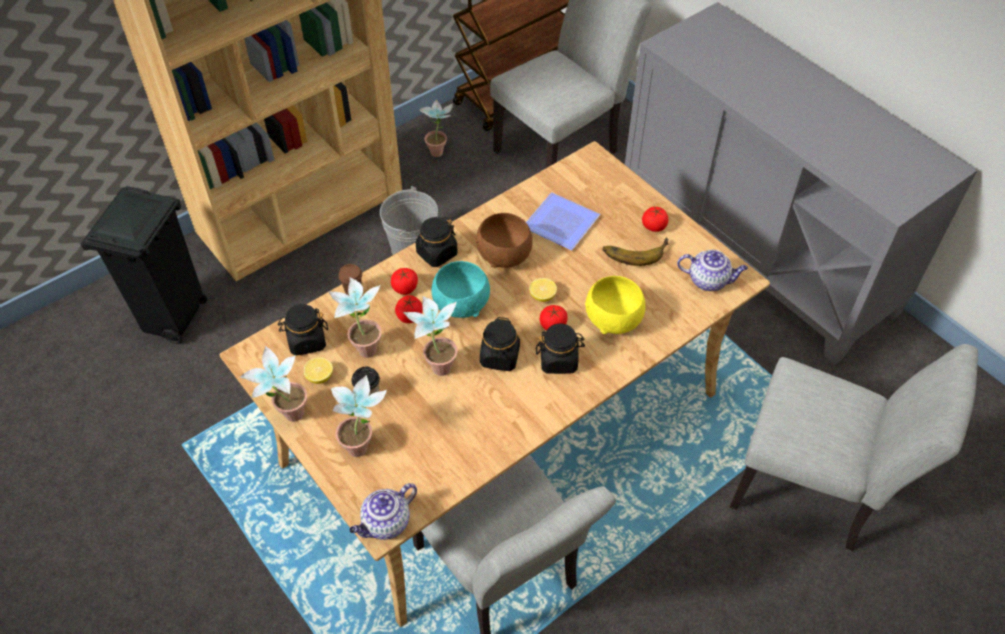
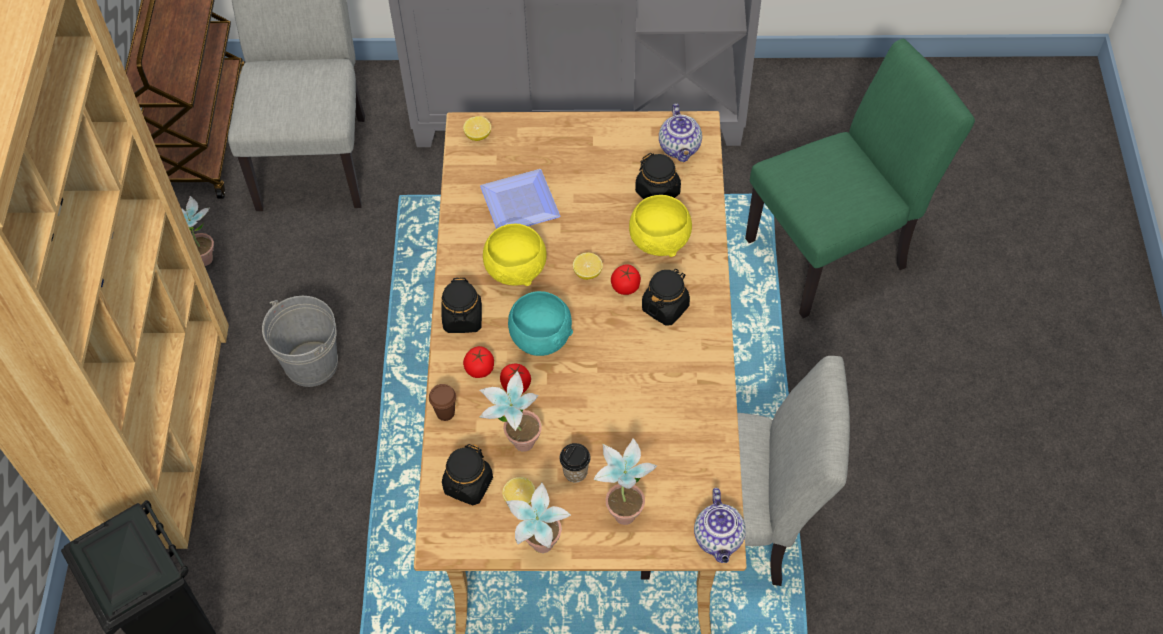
camera: 50 degrees left, 5 degrees up
(437, 363) = (587, 397): potted plant -> none
(500, 357) = (623, 347): black jar -> black jar (658, 192)
(505, 256) = (516, 269): brown bowl -> yellow bowl
(593, 167) = (478, 135): none -> lemon
(634, 250) = (600, 174): banana -> none
(654, 226) = (588, 142): tomato -> none
(709, 280) = (680, 148): teapot -> teapot turned 120 degrees clockwise
(815, 490) = (837, 249): grey chair -> green chair

